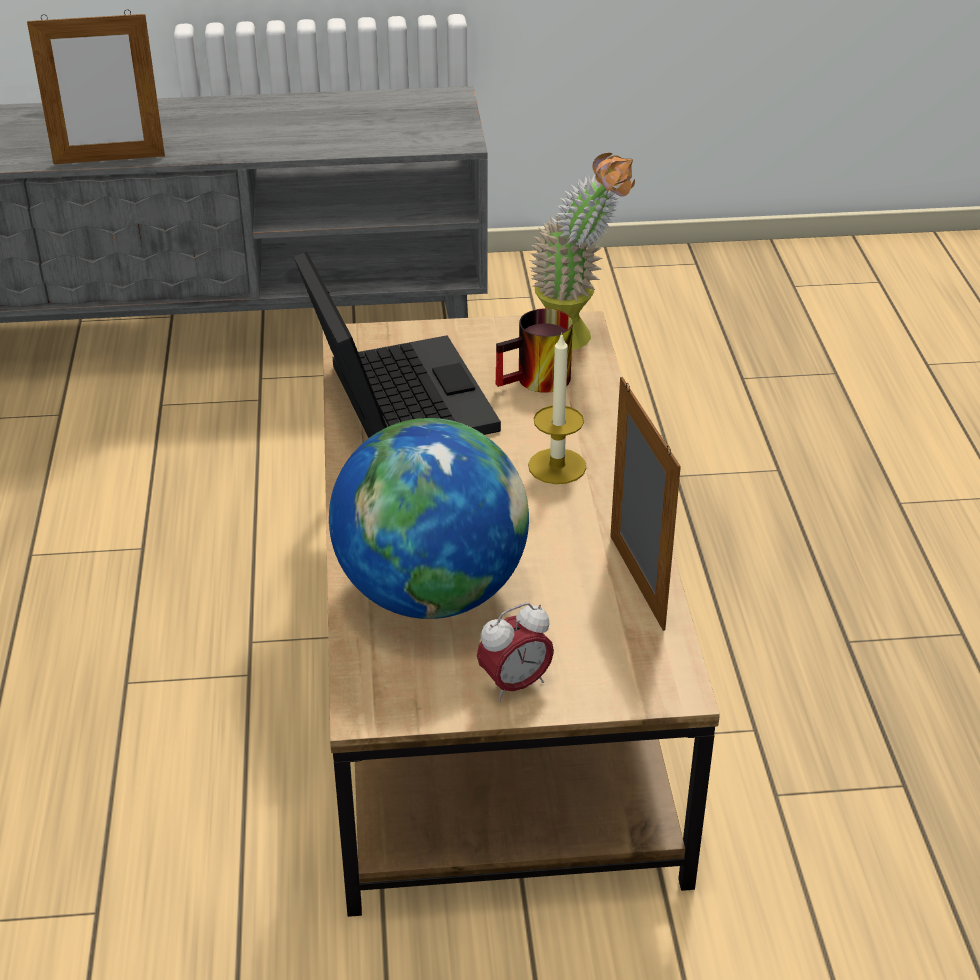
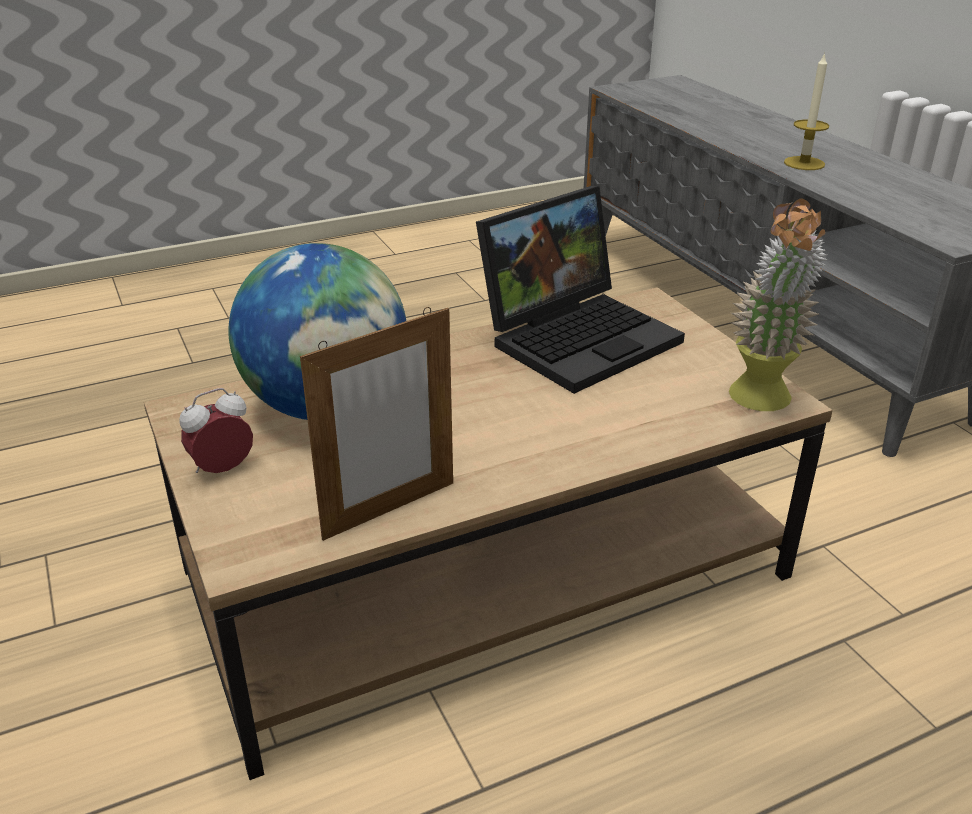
camera: 70 degrees right, 5 degrees down
(109, 159) = (724, 142): picture frame -> none
(515, 684) = (223, 469): alarm clock -> alarm clock turned 105 degrees clockwise
(537, 382) = (667, 397): mug -> none
(557, 466) = (542, 432): candle -> candle (804, 163)

